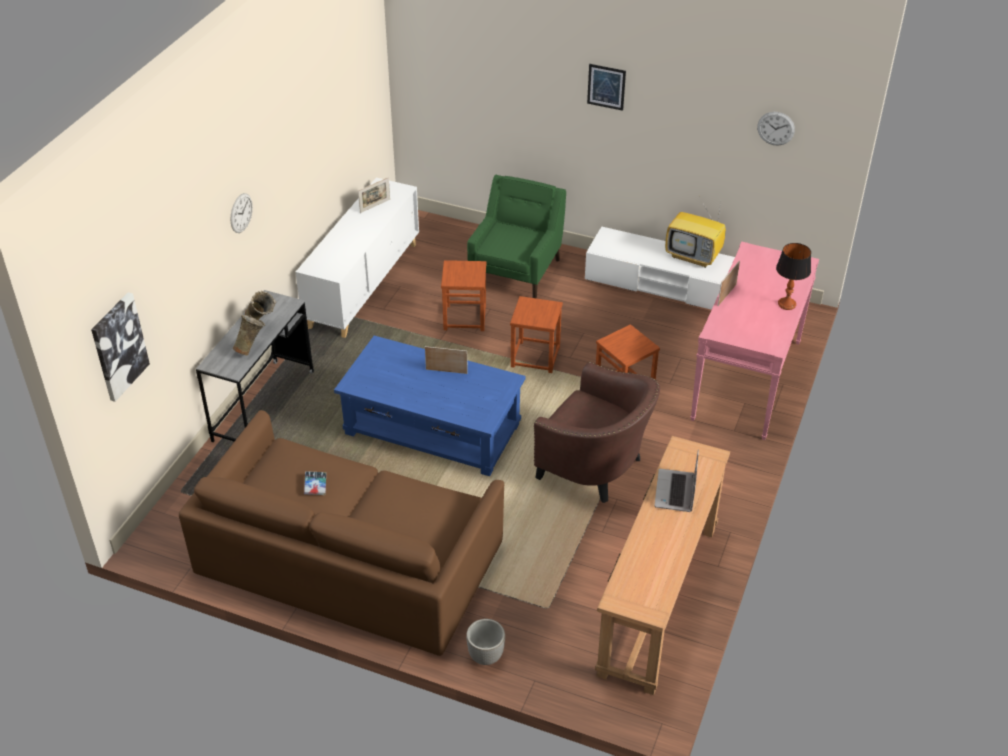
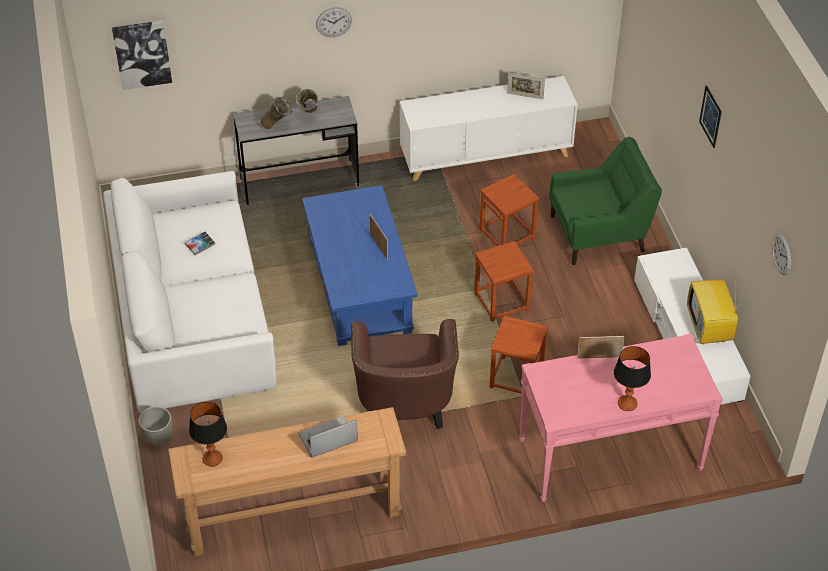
camera: 55 degrees right, 5 degrees up
(348, 557) = (191, 313): brown sofa -> white sofa
(637, 580) = (213, 458): none -> table lamp

